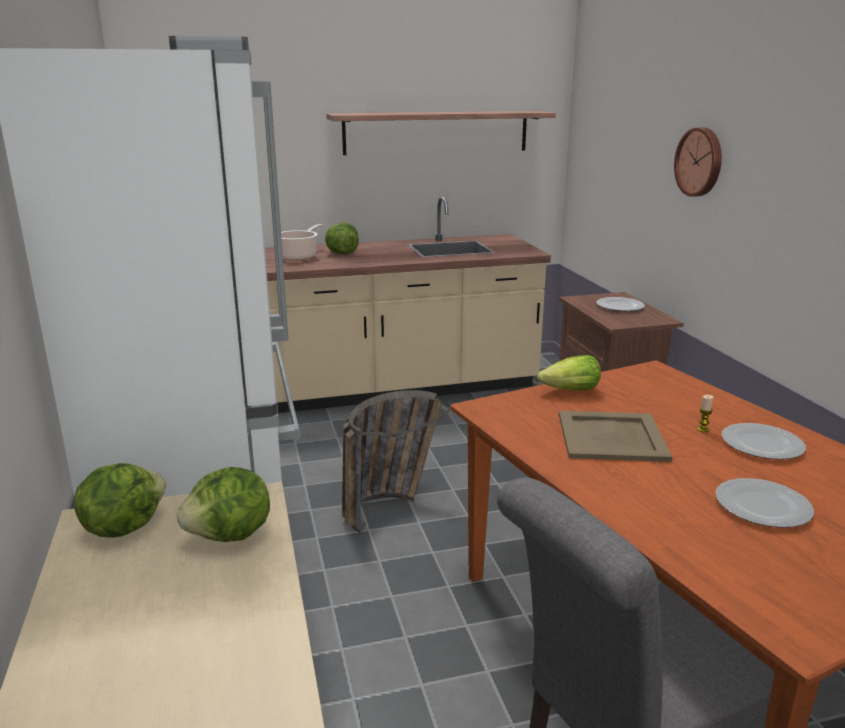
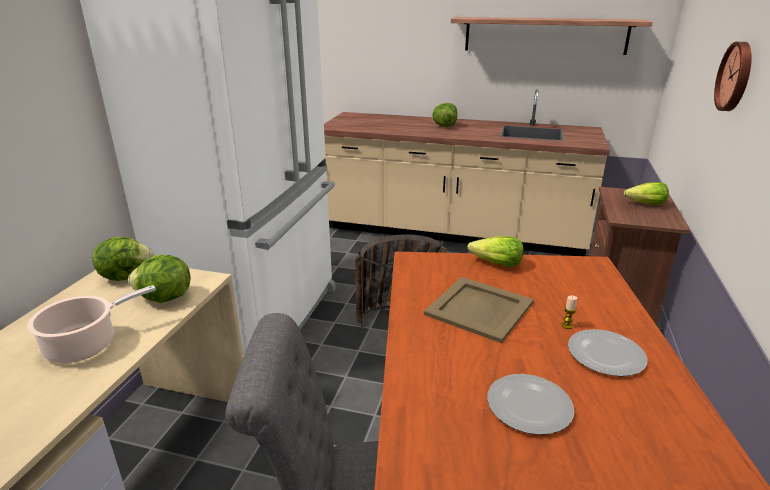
camera: 30 degrees right, 5 degrees up
(298, 256) = (412, 124): cooking pot -> cooking pot (86, 344)
(620, 306) = (645, 204): plate -> lettuce

